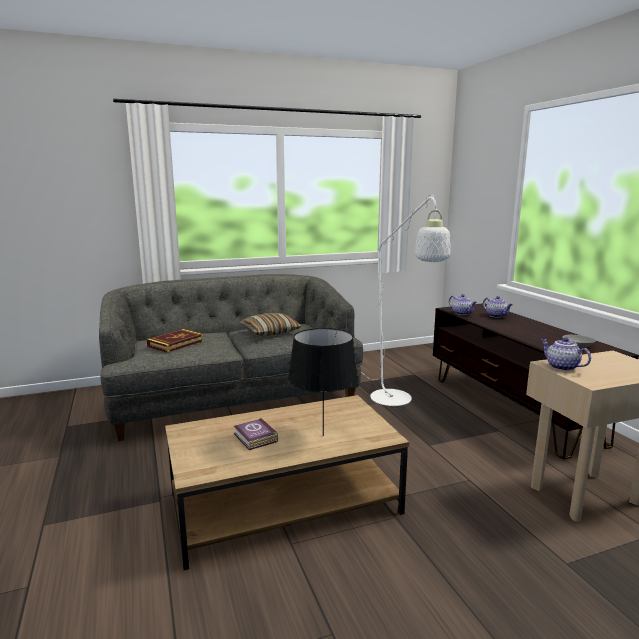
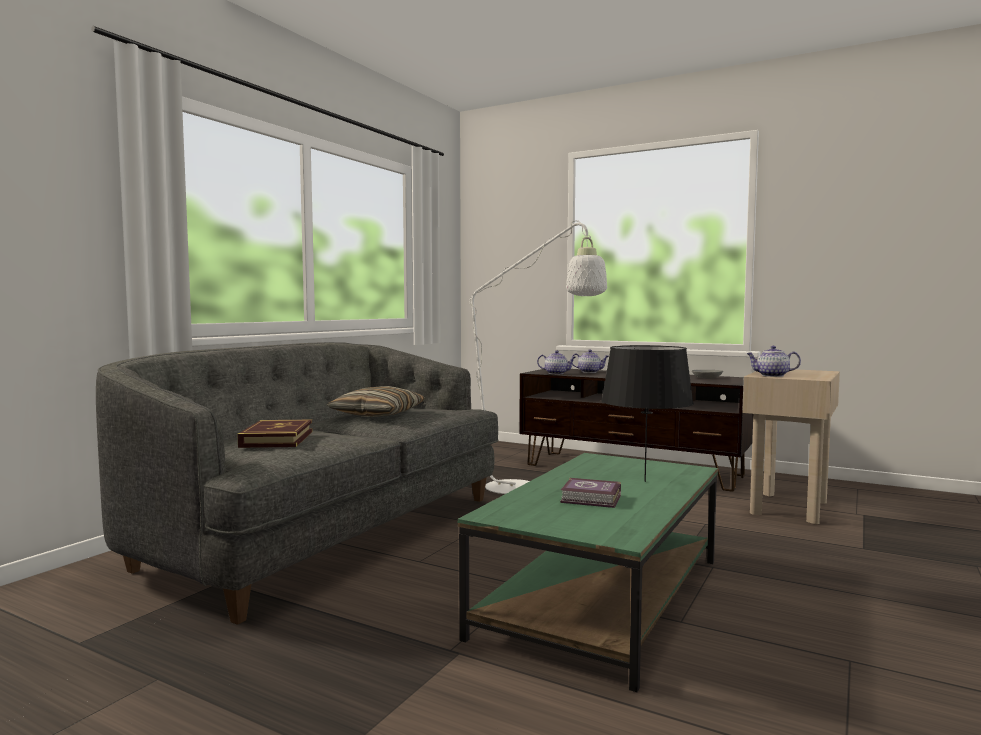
camera: 40 degrees left, 10 degrees down
(286, 503) = (603, 595): brown coffee table -> green coffee table

